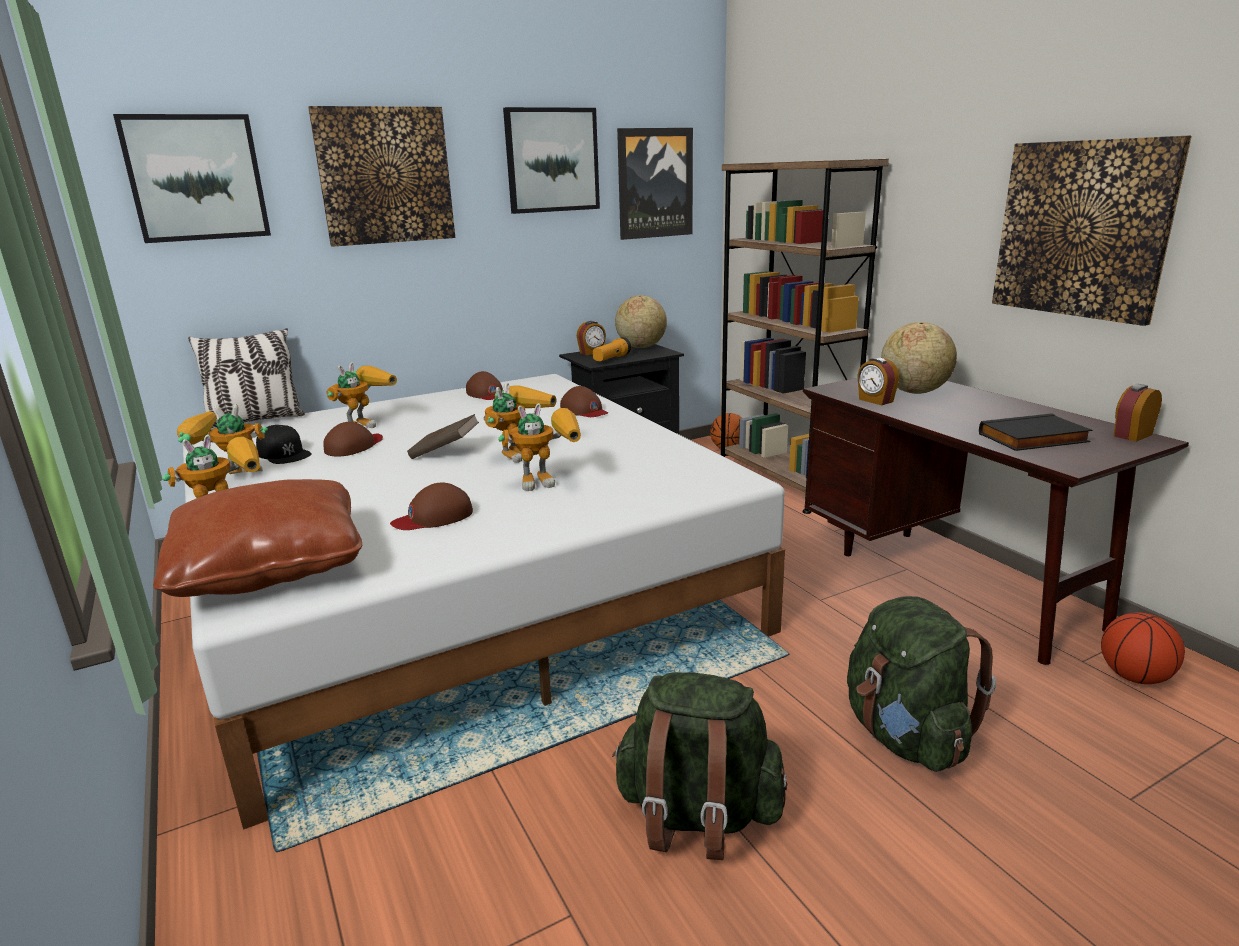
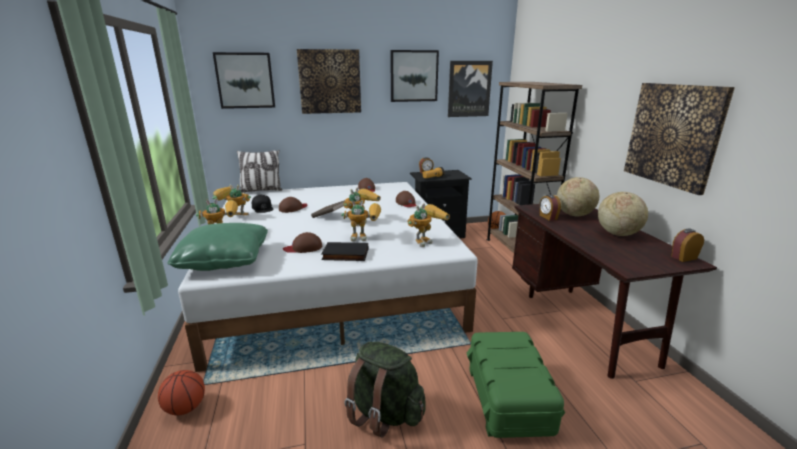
camera: 15 degrees right, 0 degrees up
(269, 566) = (224, 260): brown pillow -> green pillow
(366, 424) = (305, 198): toy robot -> toy robot (425, 240)
(641, 347) = (452, 172): globe -> globe (617, 234)
(905, 736) = (509, 399): green backpack -> green storage box
(1033, 439) = (620, 251): black book -> black book (345, 255)
(1134, 677) = (662, 396): basketball -> basketball (185, 408)

